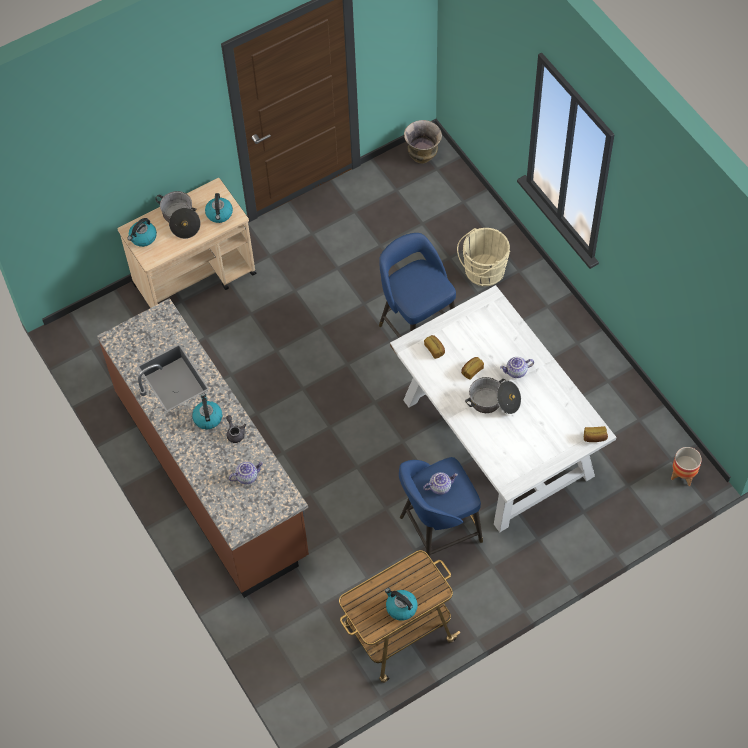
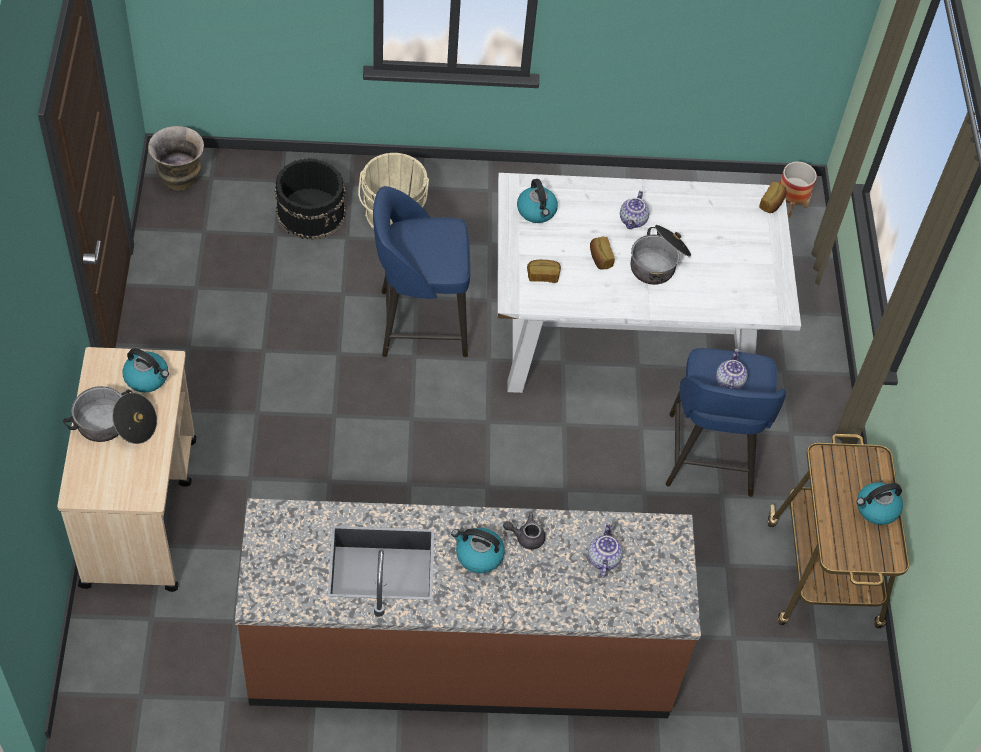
camera: 65 degrees left, 5 degrees down
(143, 238) = (103, 485): kettle -> kettle (537, 211)
(453, 230) = (311, 212): none -> black bucket

